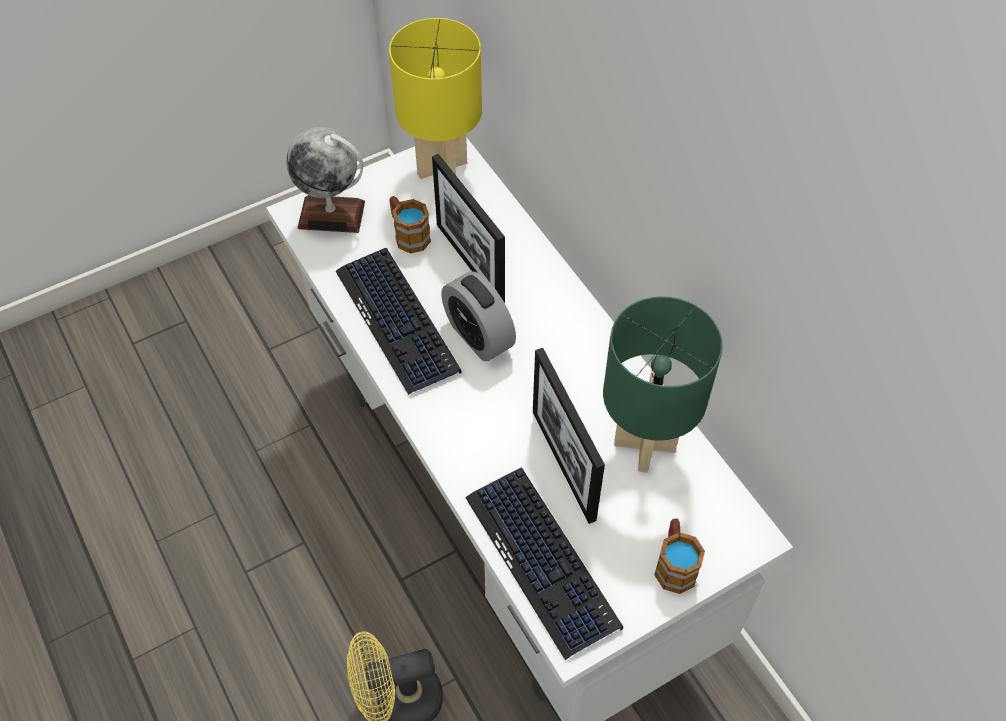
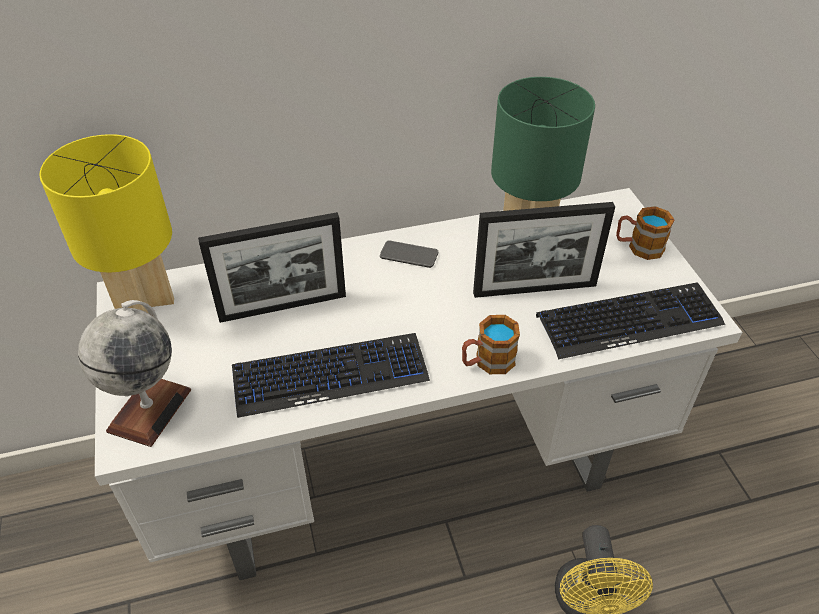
camera: 75 degrees left, 10 degrees down
(408, 234) = (219, 347): mug -> mug (487, 362)
(478, 336) = (375, 317): alarm clock -> none
(576, 342) = (409, 255): none -> phone

